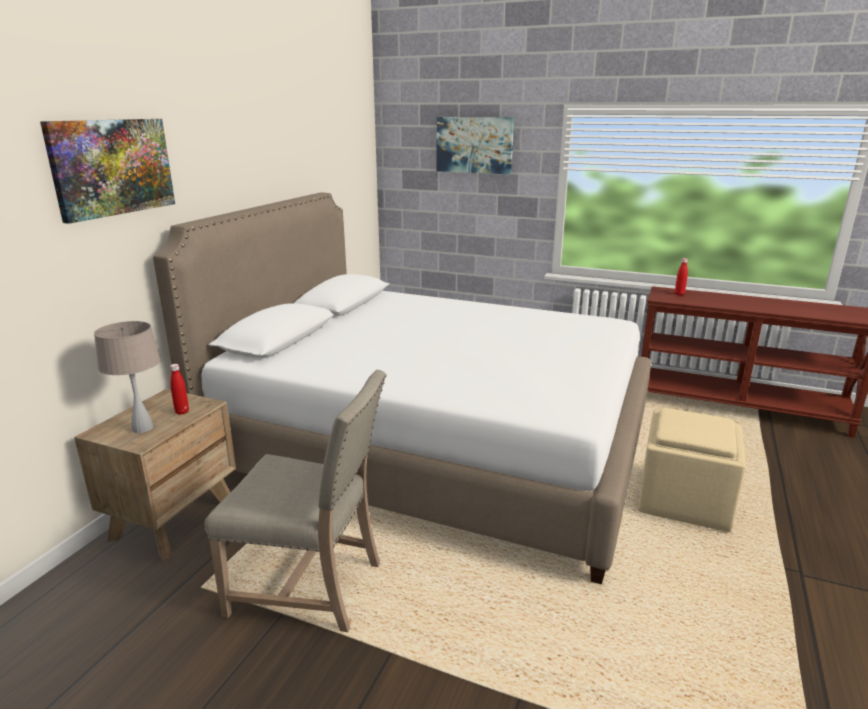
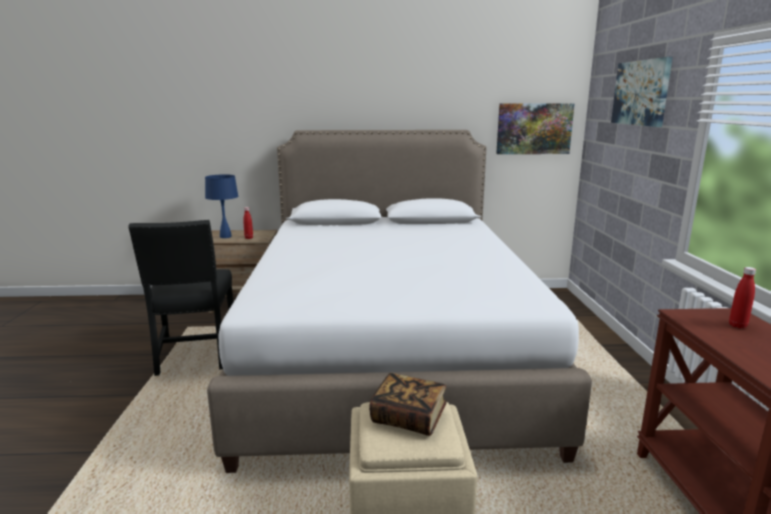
camera: 65 degrees right, 5 degrees down
(112, 167) = (265, 91): picture -> picture (534, 128)
(142, 428) = (225, 236): beige table lamp -> blue table lamp
(311, 587) = (195, 355): beige chair -> black chair
(688, 423) = (408, 418): none -> book

